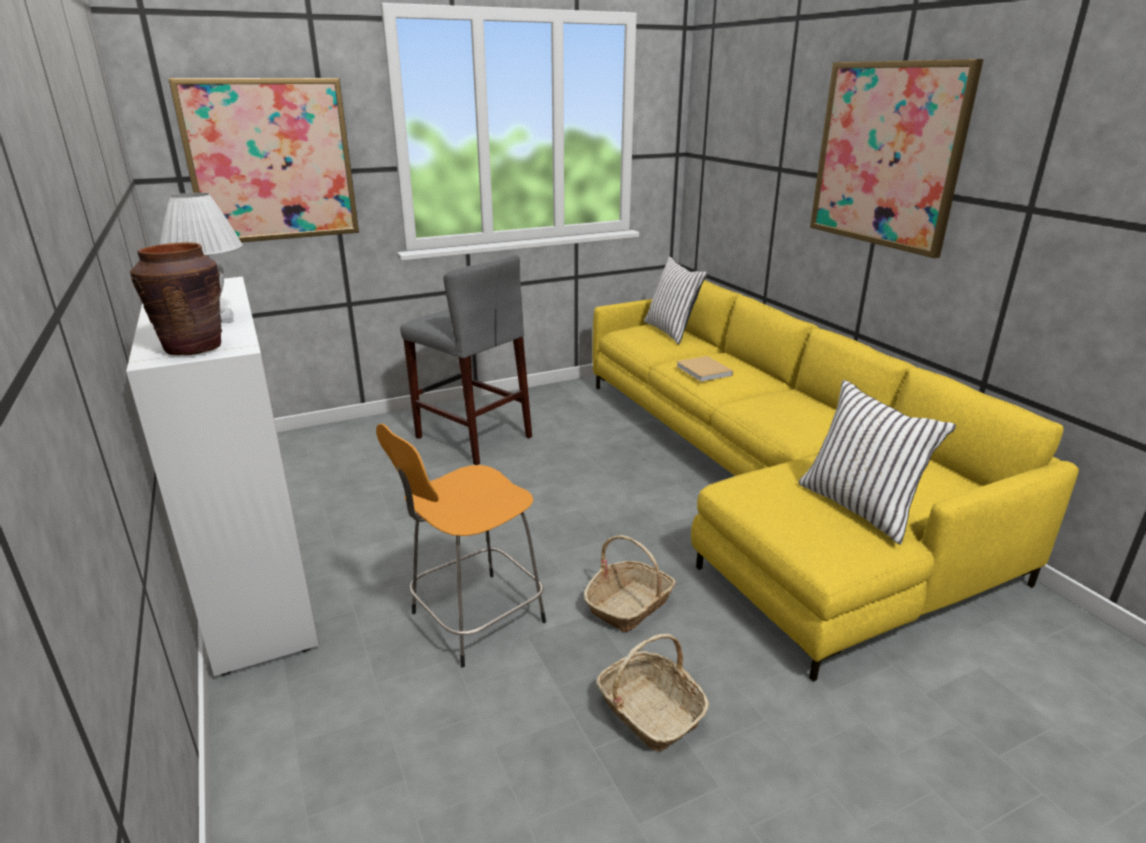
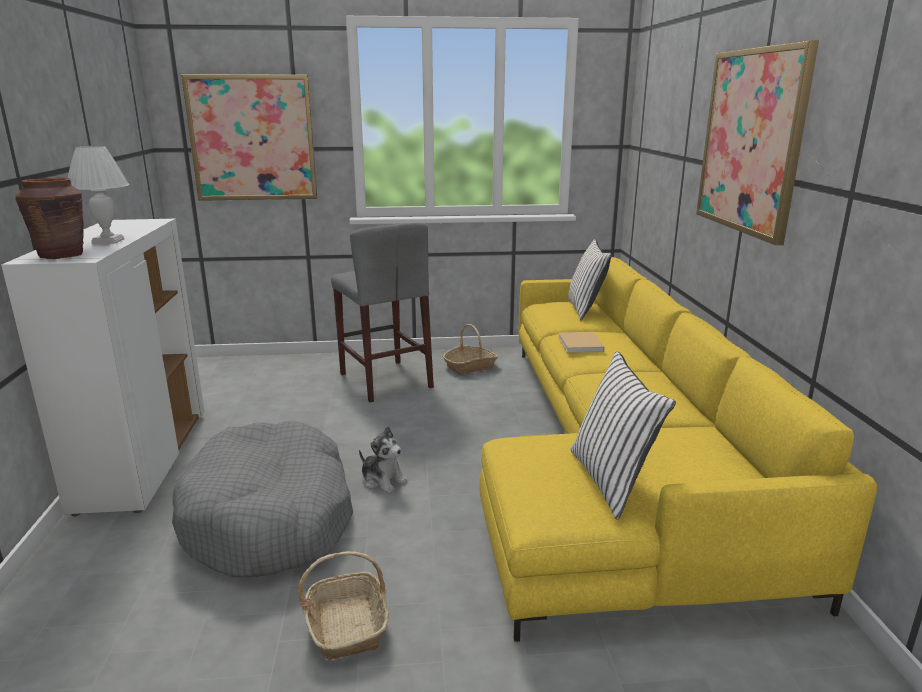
camera: 20 degrees right, 5 degrees down
(473, 619) = (270, 518): orange stool -> grey dog bed
(561, 550) = (383, 480): none -> plush toy
(629, 605) = (403, 536): basket -> basket (470, 367)

